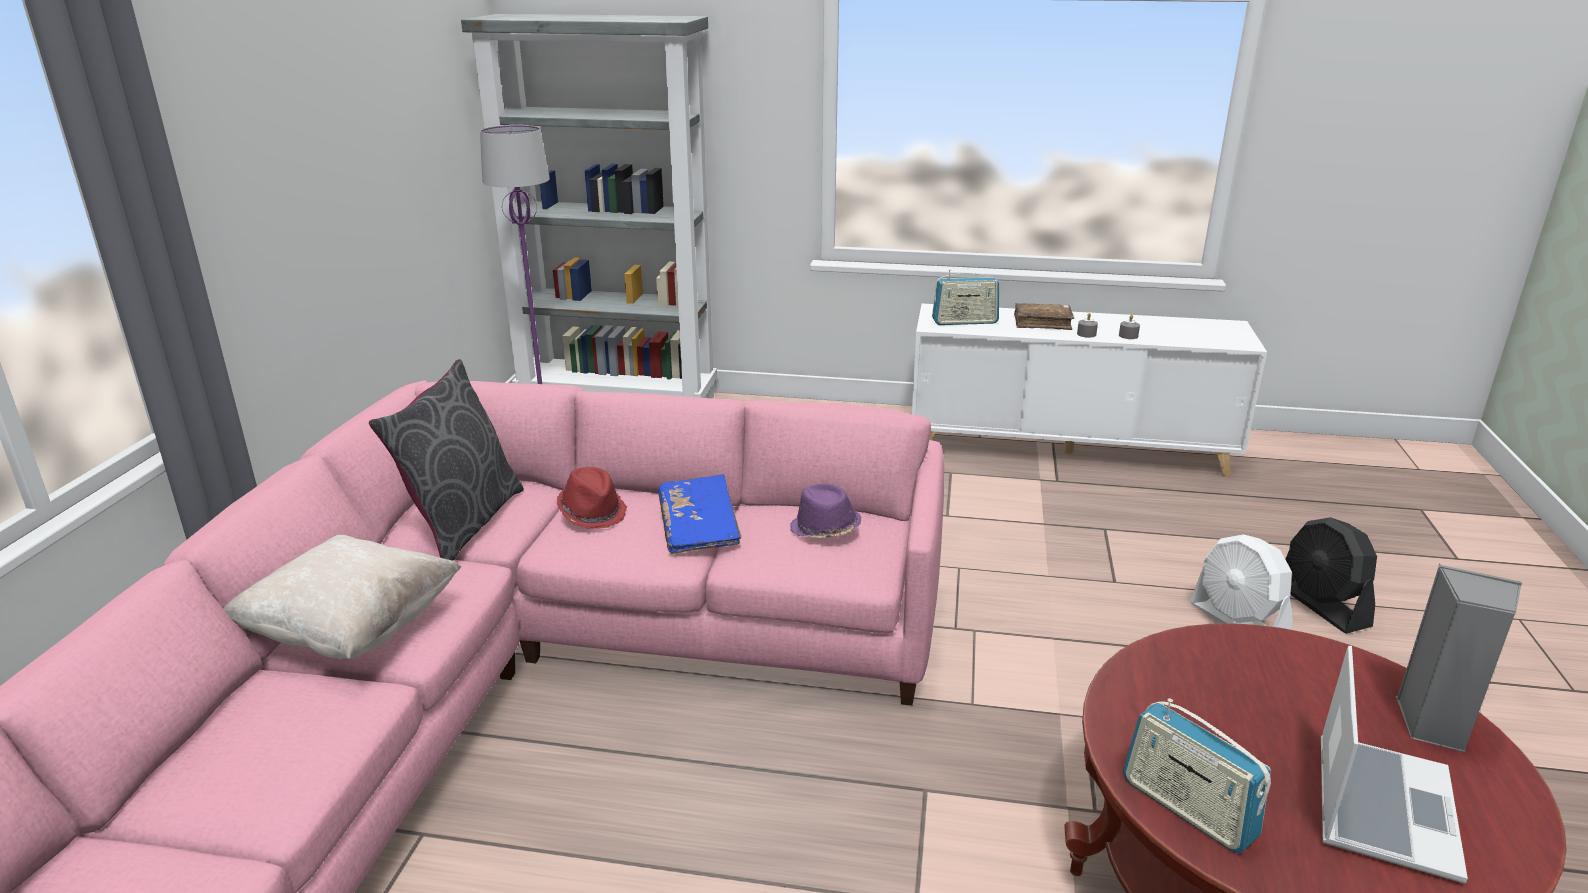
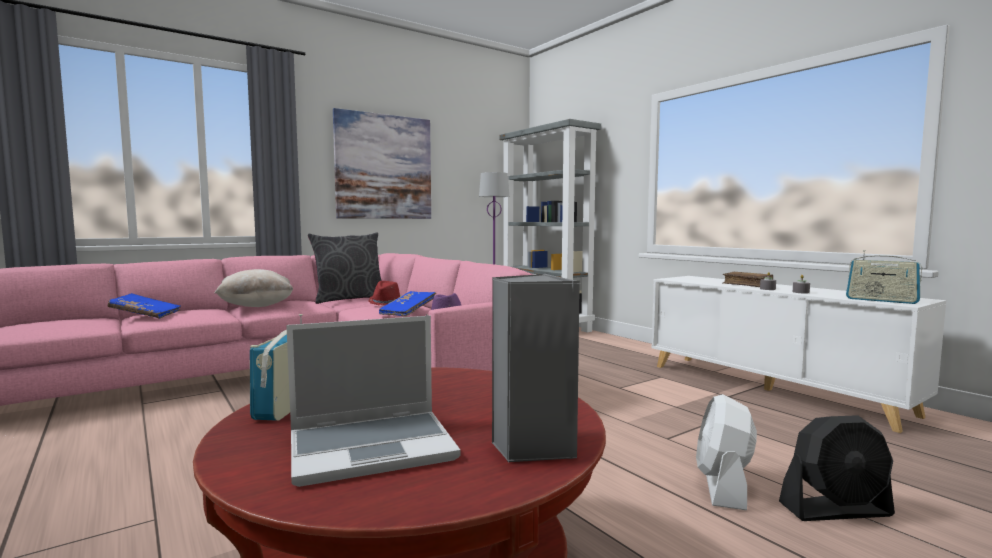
camera: 45 degrees right, 20 degrees down
(217, 789) = (145, 315): none -> blue book
(310, 164) = (384, 167): none -> picture
(965, 322) = (694, 280): radio -> radio (881, 300)
(1321, 605) = (836, 510): black fan -> black fan turned 120 degrees counterclockwise

